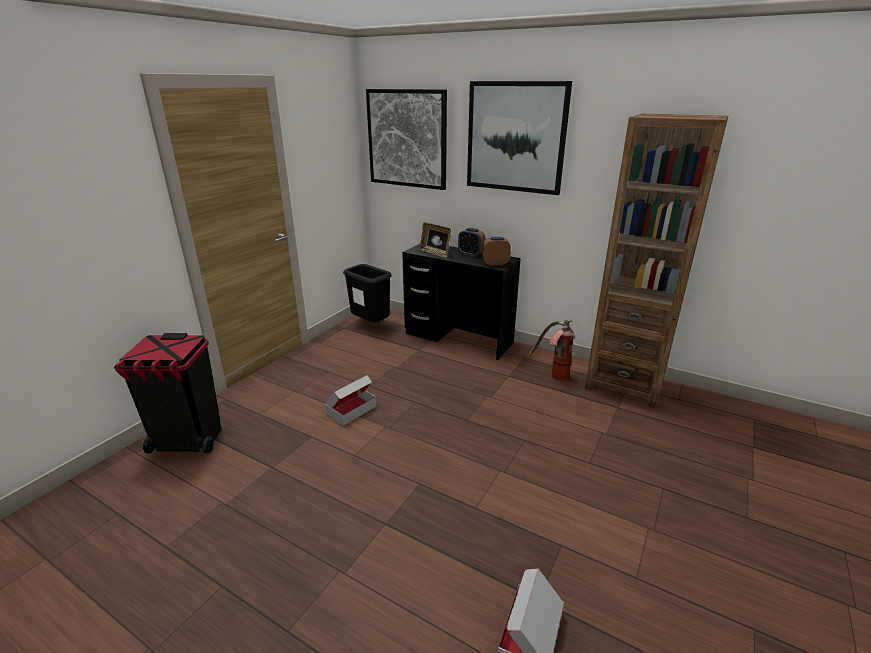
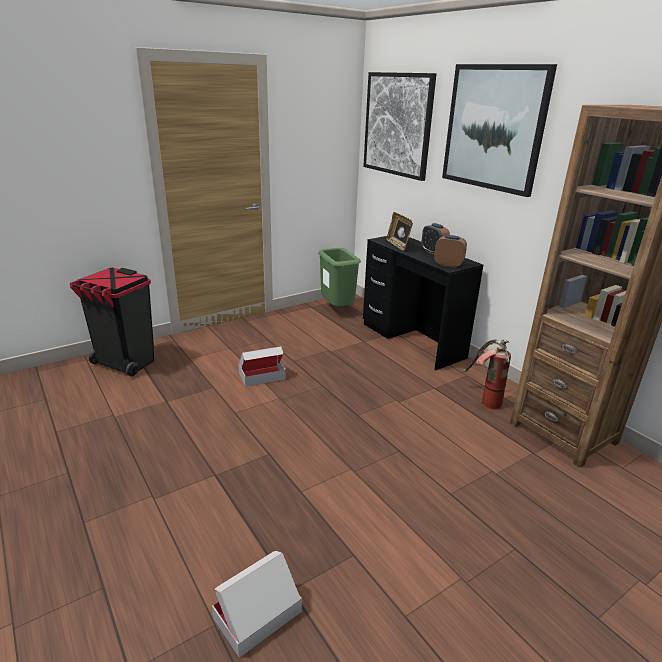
camera: 25 degrees right, 0 degrees up
(371, 325) = (337, 309): black trash can -> green trash can

